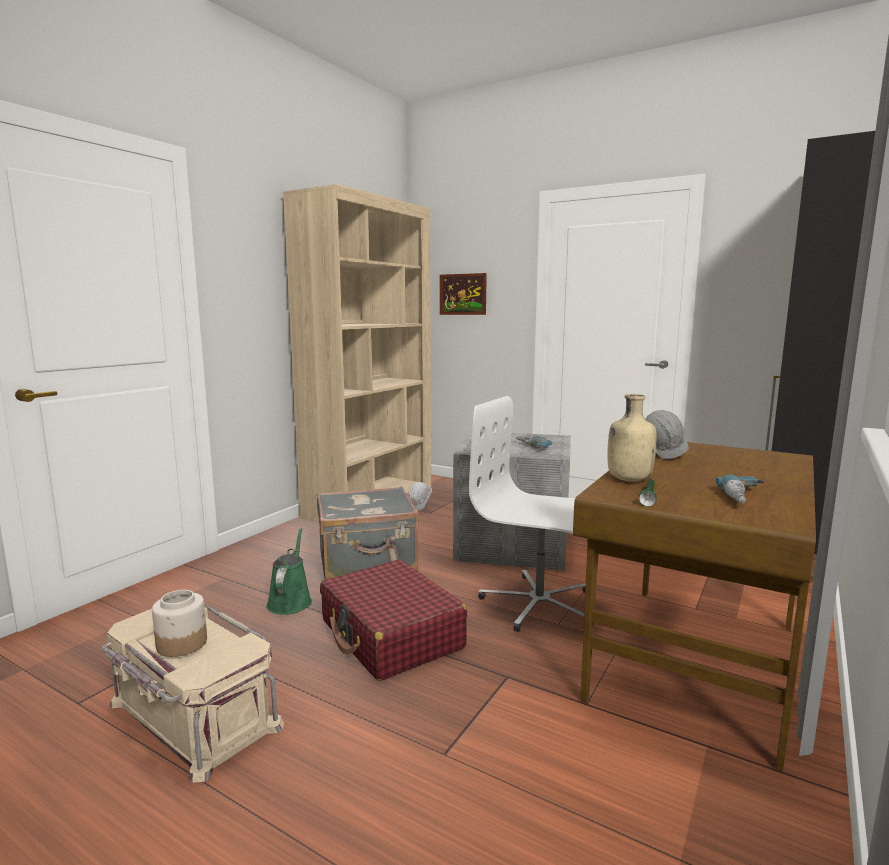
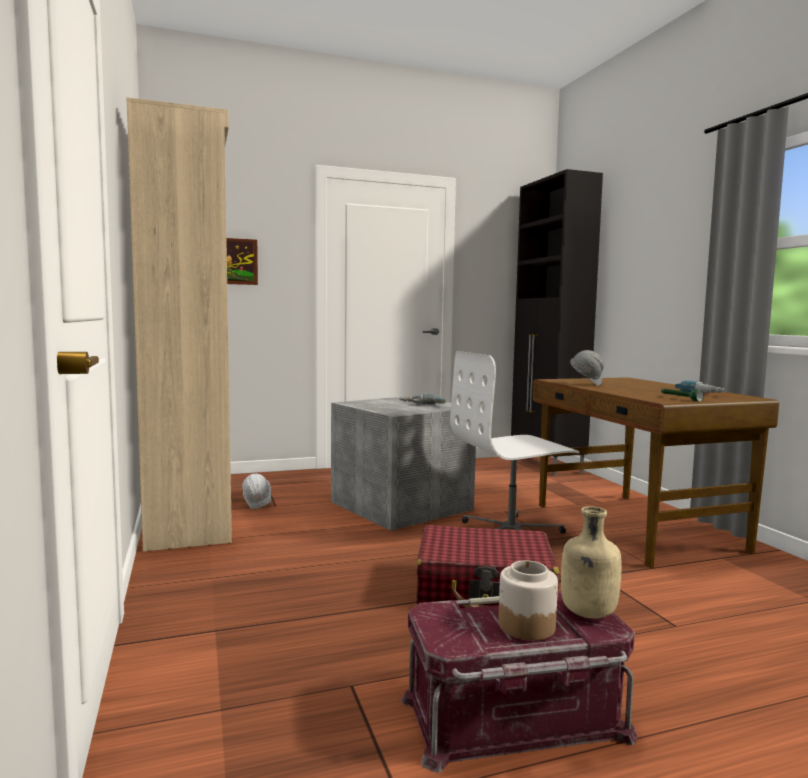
camera: 50 degrees left, 5 degrees down
(192, 715) = (515, 719): beige storage box -> red storage box
(290, 601) = (347, 611): green watering can -> none
(368, 564) = (333, 558): grey suitcase -> none
(628, 479) = (636, 394): beige bottle -> beige bottle (587, 613)

